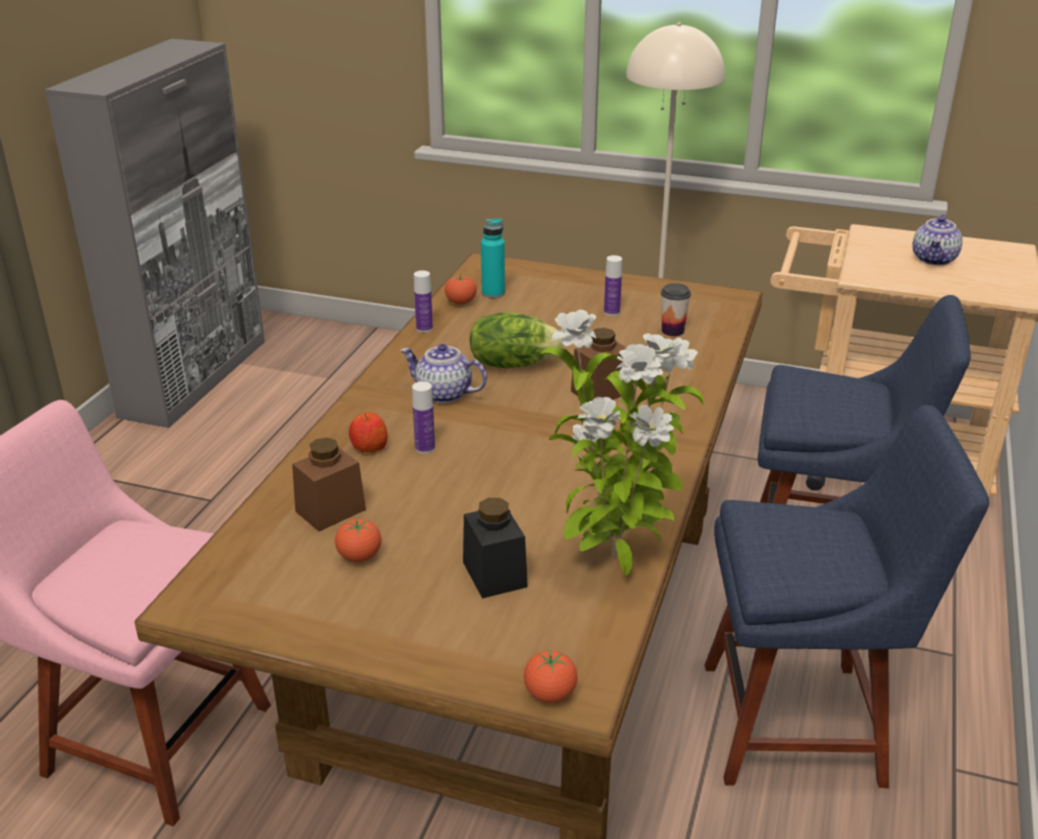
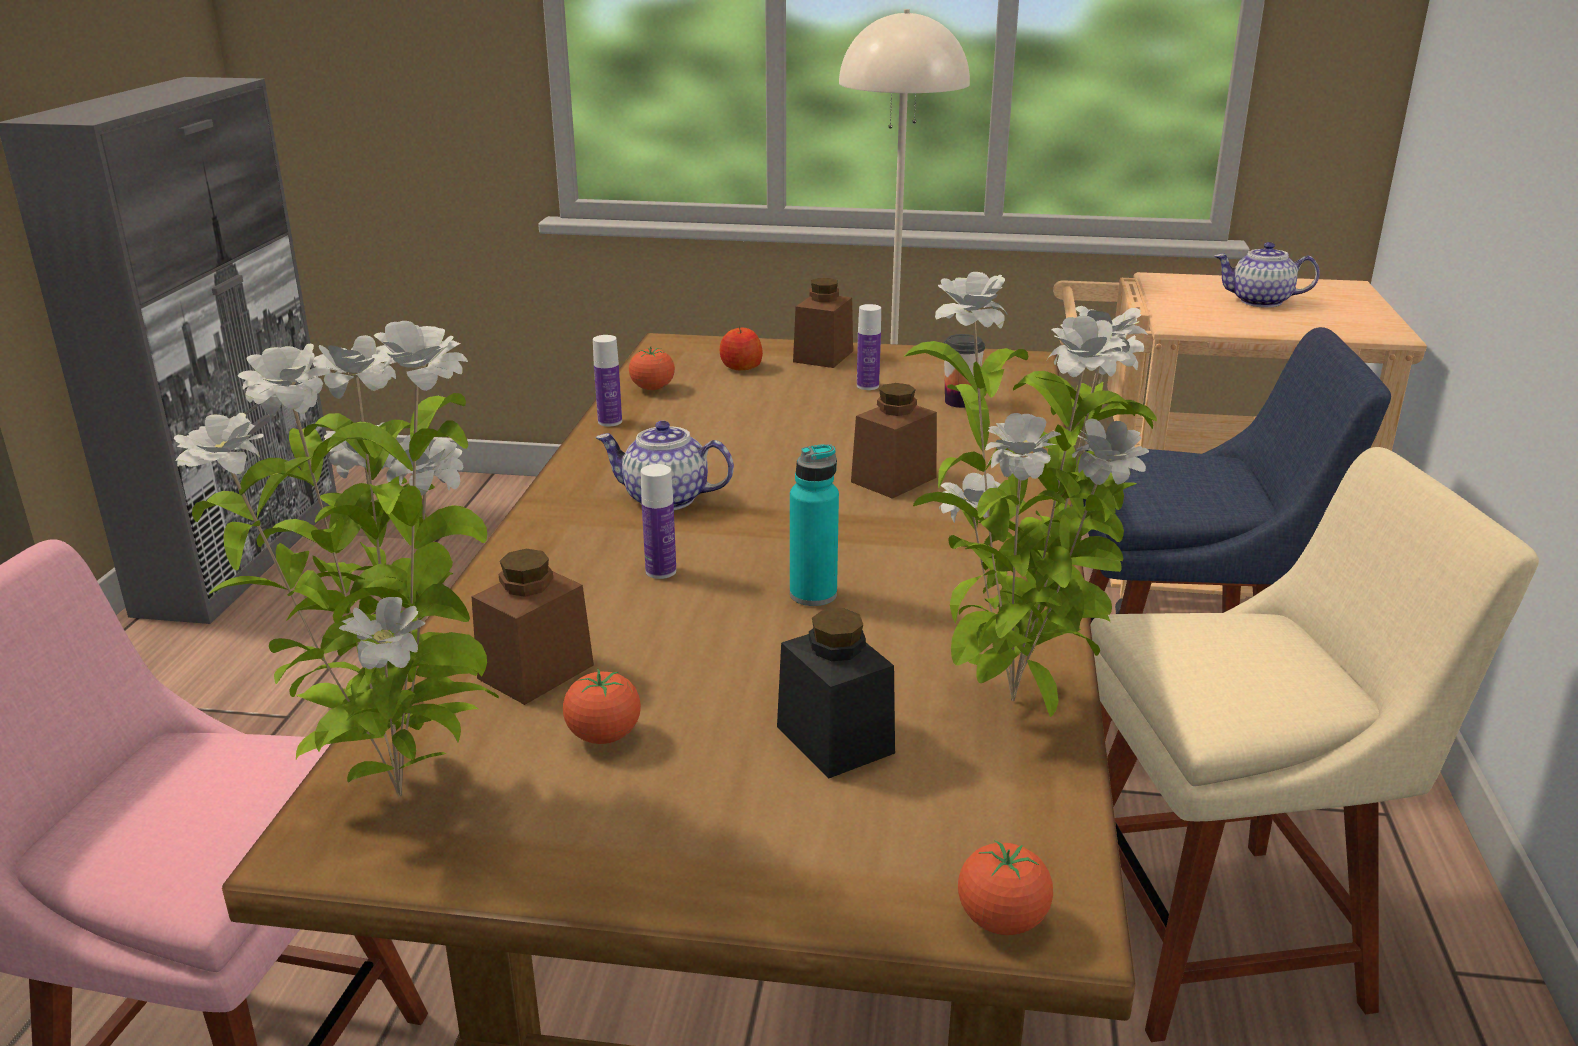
camera: 10 degrees left, 5 degrees down
(238, 577) = (402, 790): none -> potted plant
(369, 447) = (572, 577): apple -> apple (740, 367)
(493, 293) = (694, 375): turquoise bottle -> turquoise bottle (813, 594)
(512, 363) = (753, 454): lettuce -> none
(589, 283) = (823, 356): none -> brown jar
(803, 723) = (1226, 933): blue chair -> beige chair
(934, 259) = (1259, 301): teapot -> teapot turned 90 degrees clockwise

